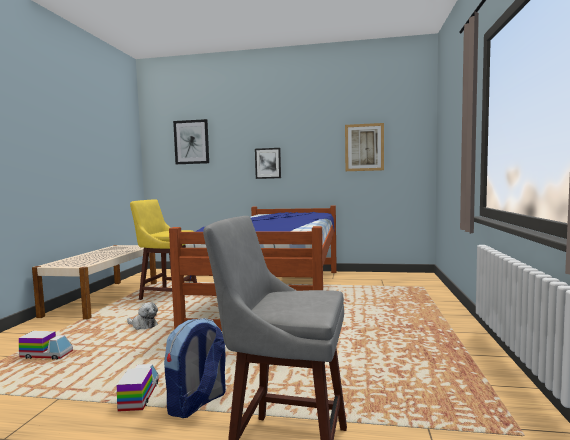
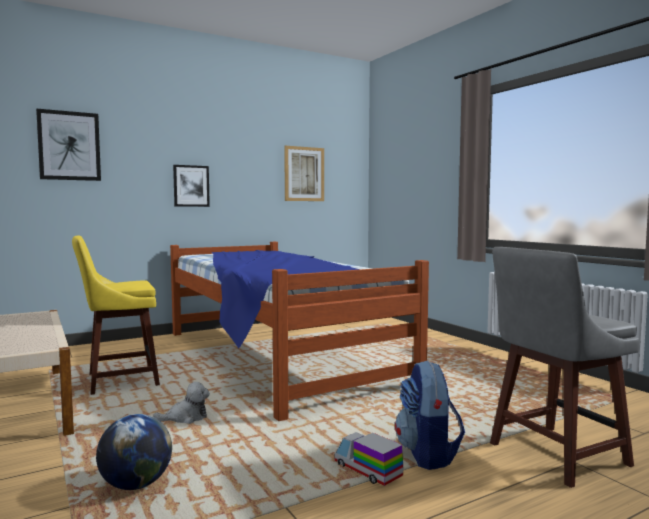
camera: 40 degrees left, 0 degrees up
(46, 356) = (136, 485): toy truck -> globe

